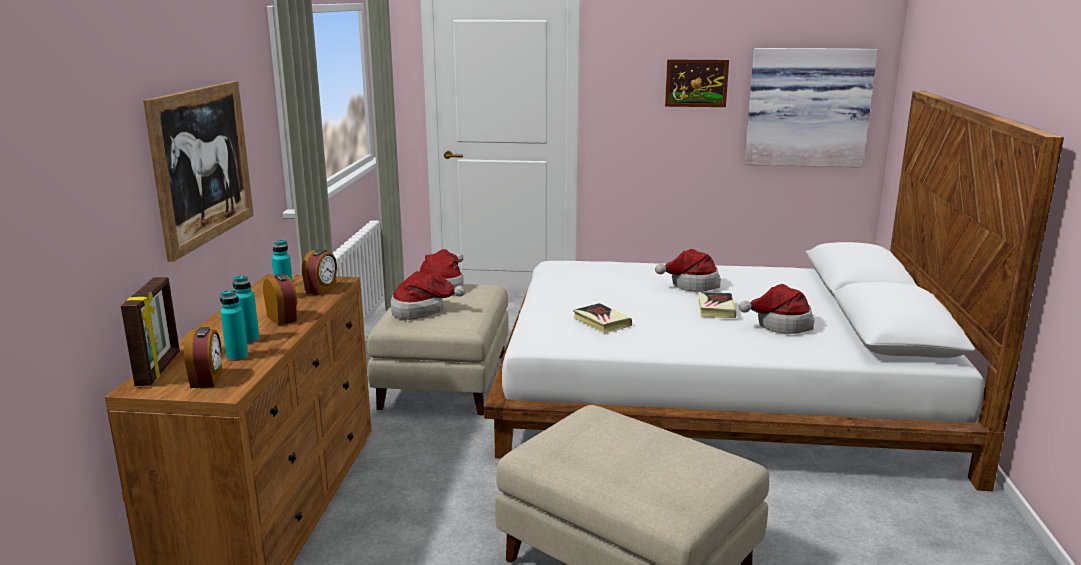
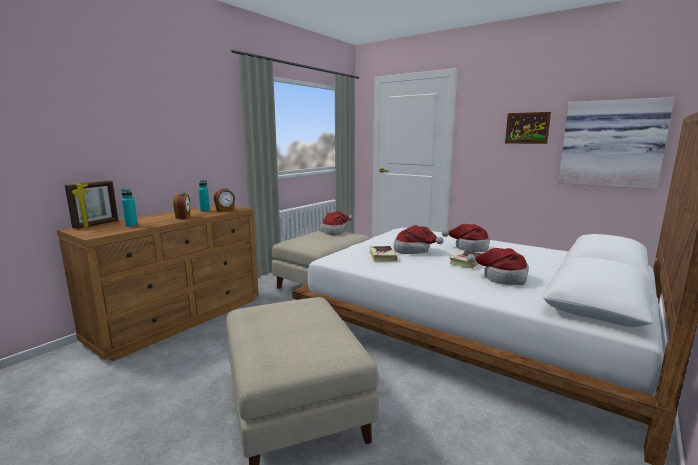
camera: 30 degrees right, 5 degrees down
(202, 165) = (172, 138): picture -> none
(207, 379) = (99, 230): alarm clock -> none
(249, 340) = (152, 221): turquoise bottle -> none
(422, 310) = (307, 239): hat -> hat (414, 250)

